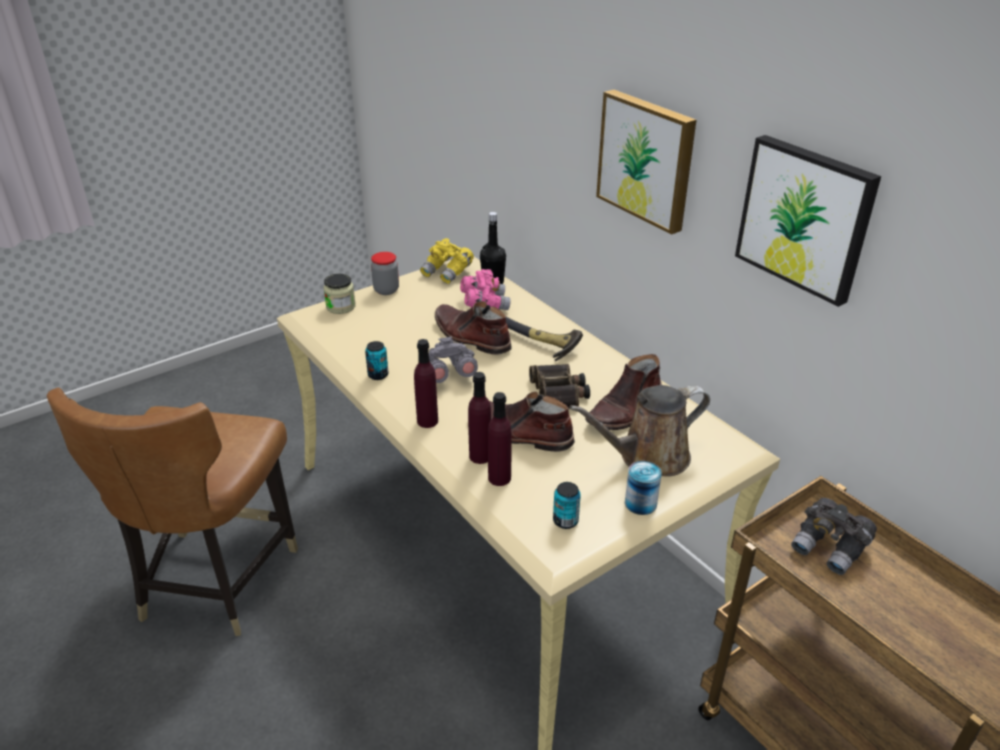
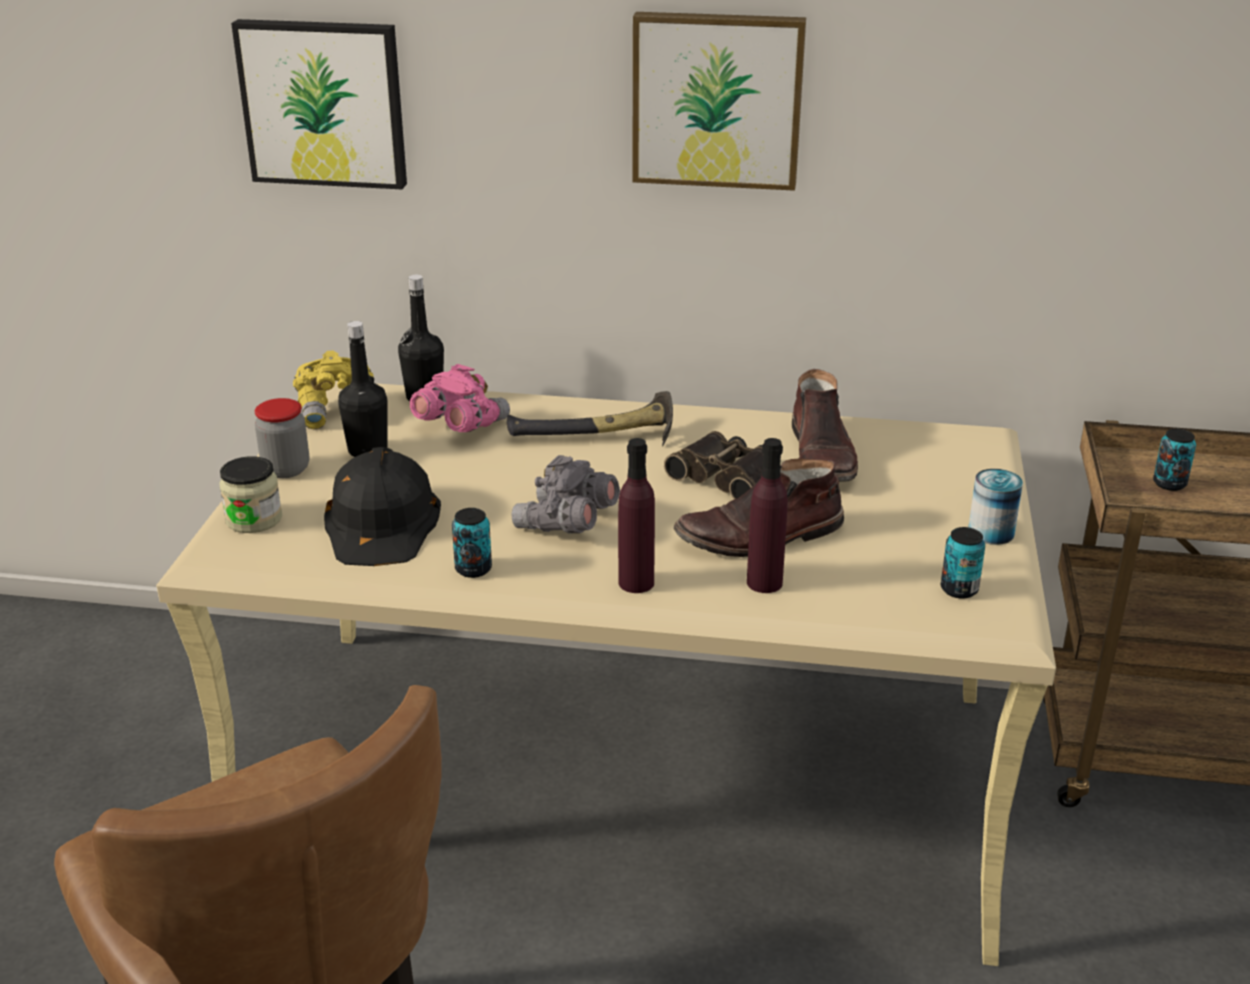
camera: 45 degrees left, 5 degrees down
(381, 333) = (382, 522): none -> black hard hat
(429, 297) = (367, 450): none -> black bottle
(470, 337) = (512, 469): brown boot -> none
(499, 478) = (824, 591): purple bottle -> none
(648, 457) = (922, 488): brown watering can -> none
(806, 218) = (1006, 99): picture -> picture (324, 103)
(830, 548) = (1169, 484): grey binoculars -> can

